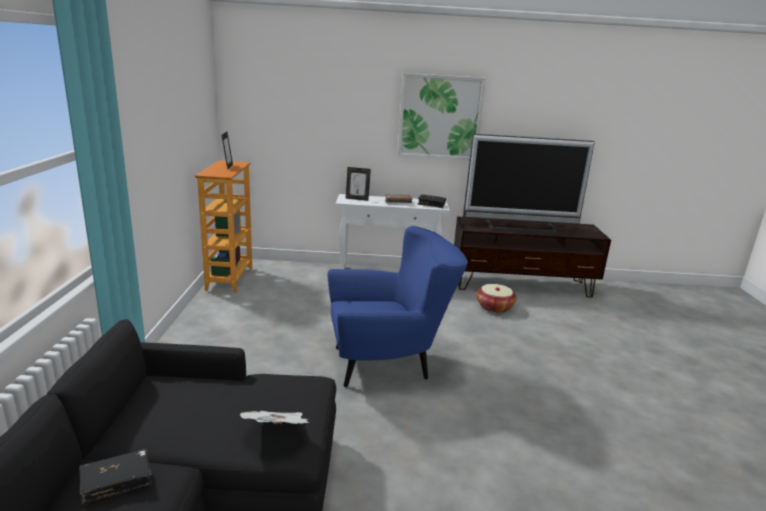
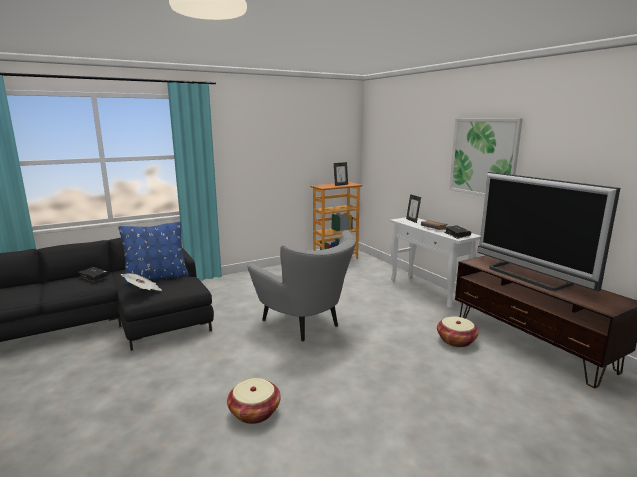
camera: 60 degrees right, 5 degrees down
(225, 407) = (156, 278): none -> blue pillow
(388, 363) = (304, 325): blue armchair -> grey armchair
(551, 458) = (254, 412): none -> basket

